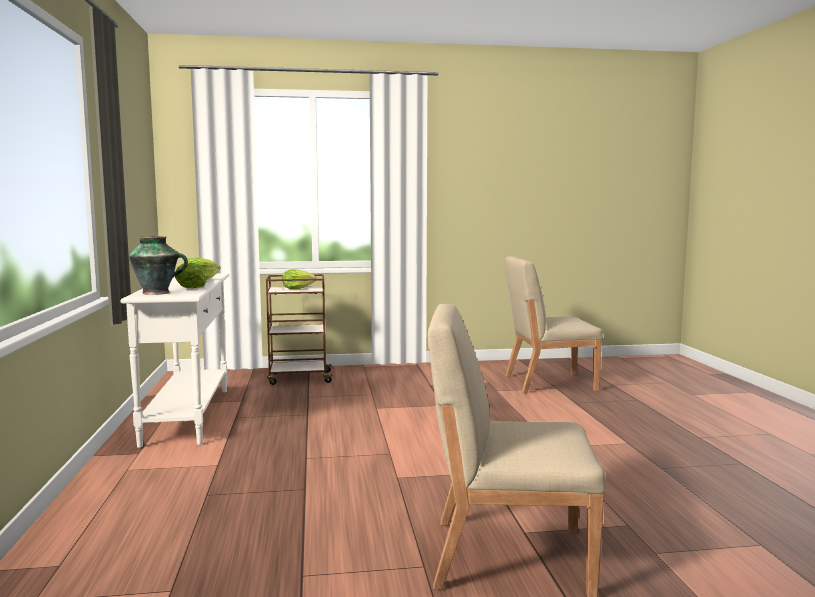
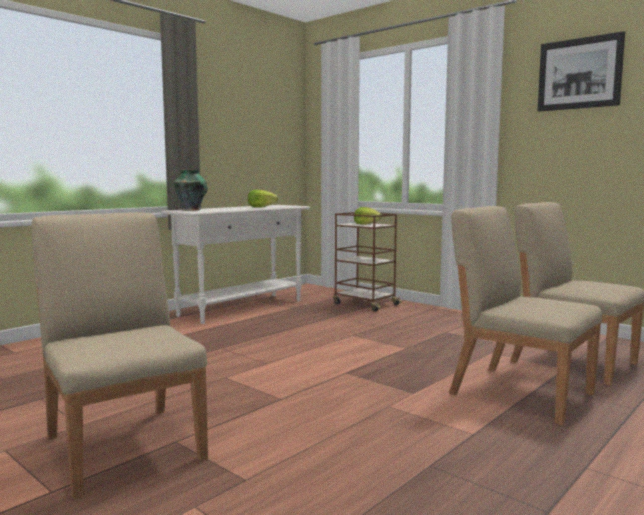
camera: 50 degrees right, 0 degrees up
(190, 287) = (227, 209): lettuce -> none
(486, 146) = (579, 73): none -> picture
(579, 411) = (519, 392): none -> beige chair

